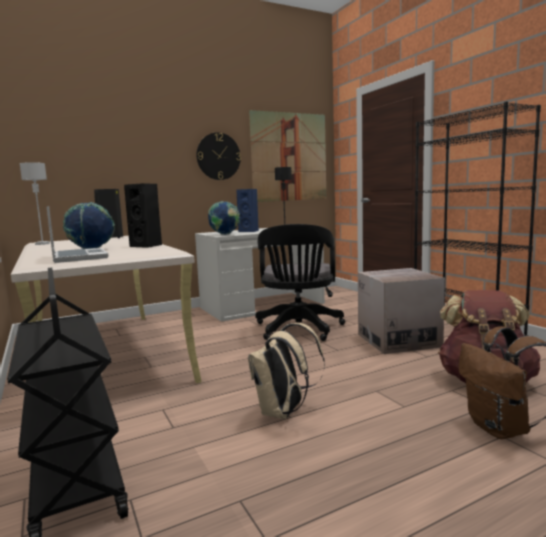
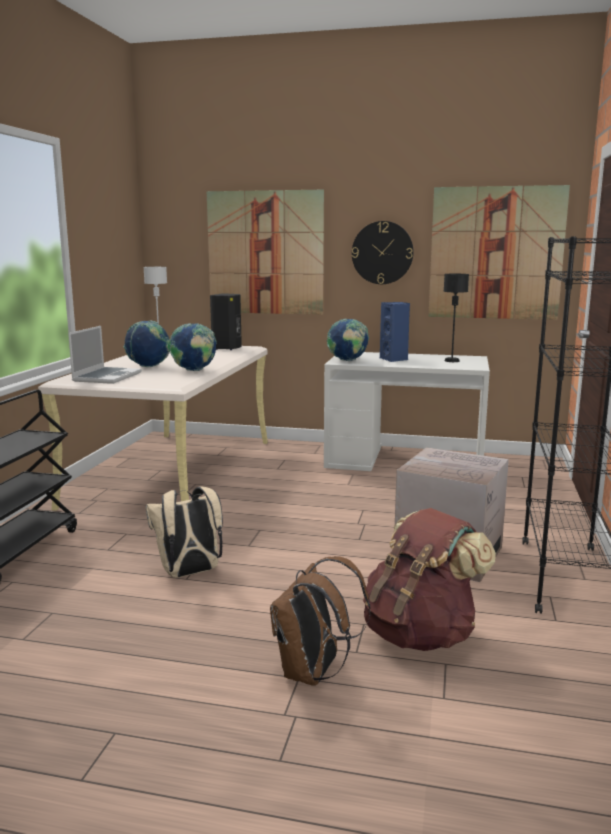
camera: 40 degrees right, 5 degrees up
(124, 156) = (265, 253): none -> picture
(147, 246) = (194, 371): black speaker -> globe
(298, 330) = (374, 503): black office chair -> none

